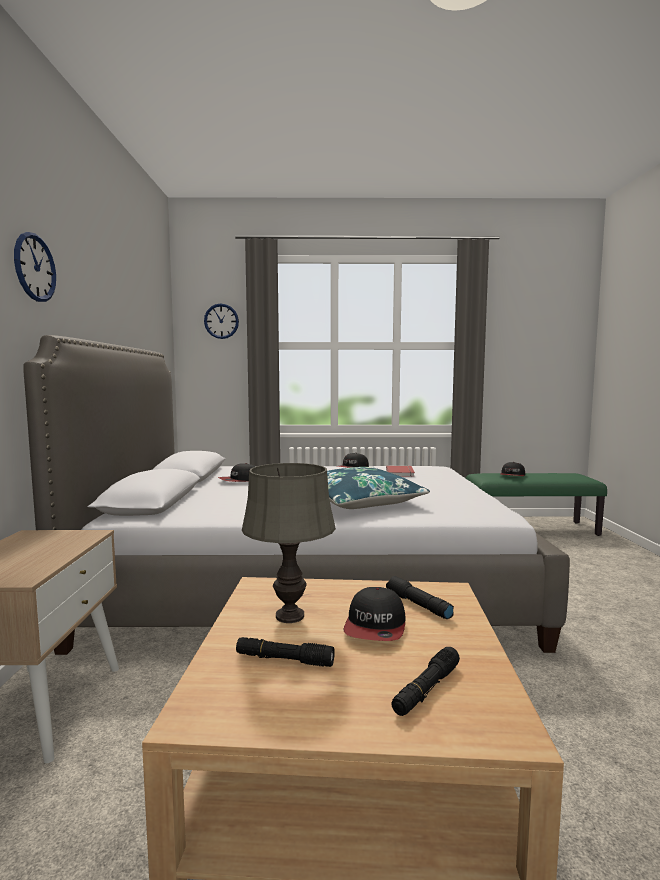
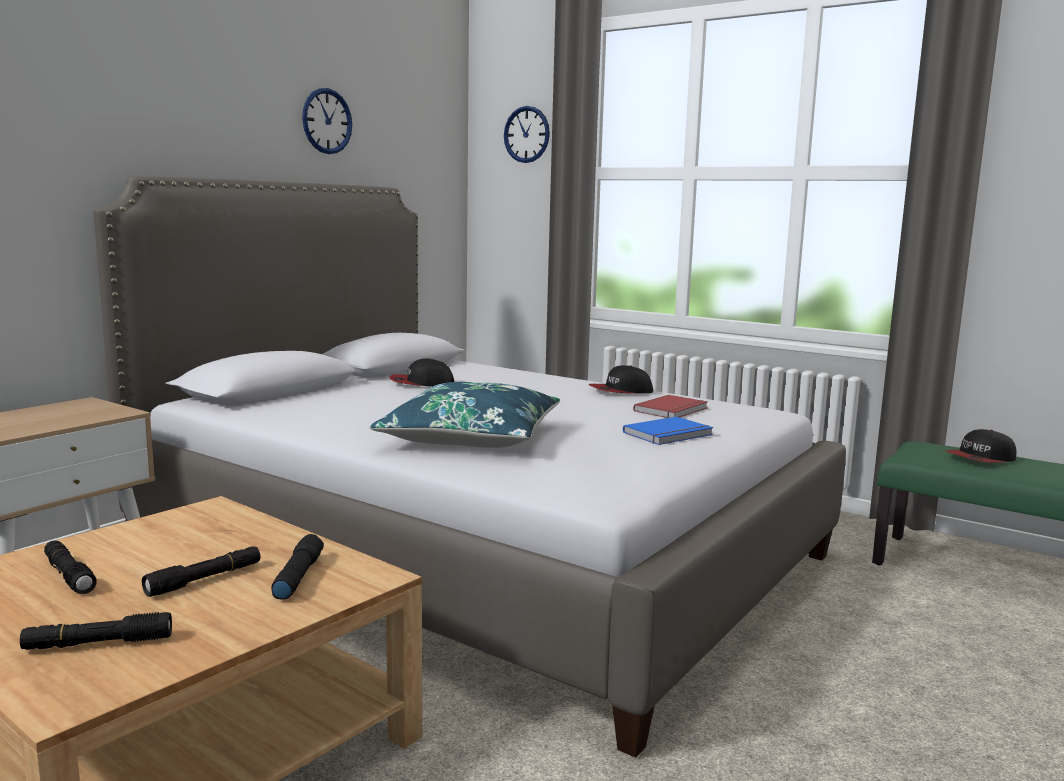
camera: 35 degrees right, 5 degrees up
(35, 267) = (138, 95): wall clock -> wall clock (327, 121)
(290, 616) = (163, 544): grey table lamp -> none
(375, 626) = (205, 580): cap -> black flashlight
(435, 483) = (669, 434): none -> blue book

